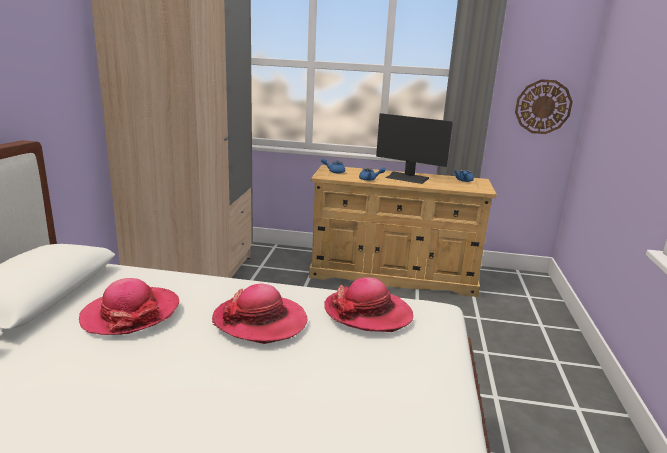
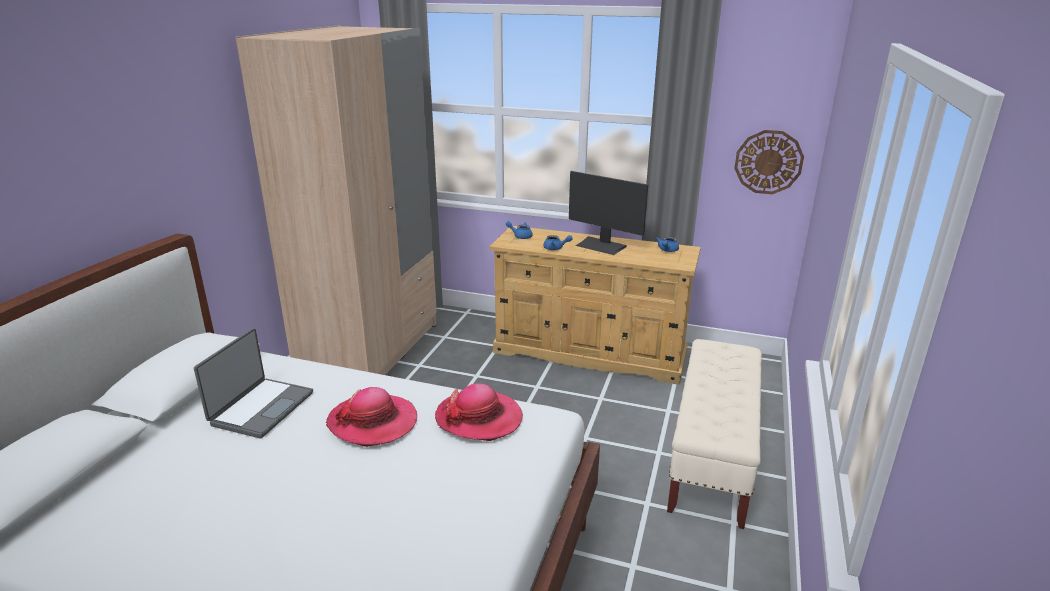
camera: 10 degrees right, 5 degrees up
(131, 314) = (261, 408): hat -> laptop
(532, 355) = (711, 458): none -> beige bench

